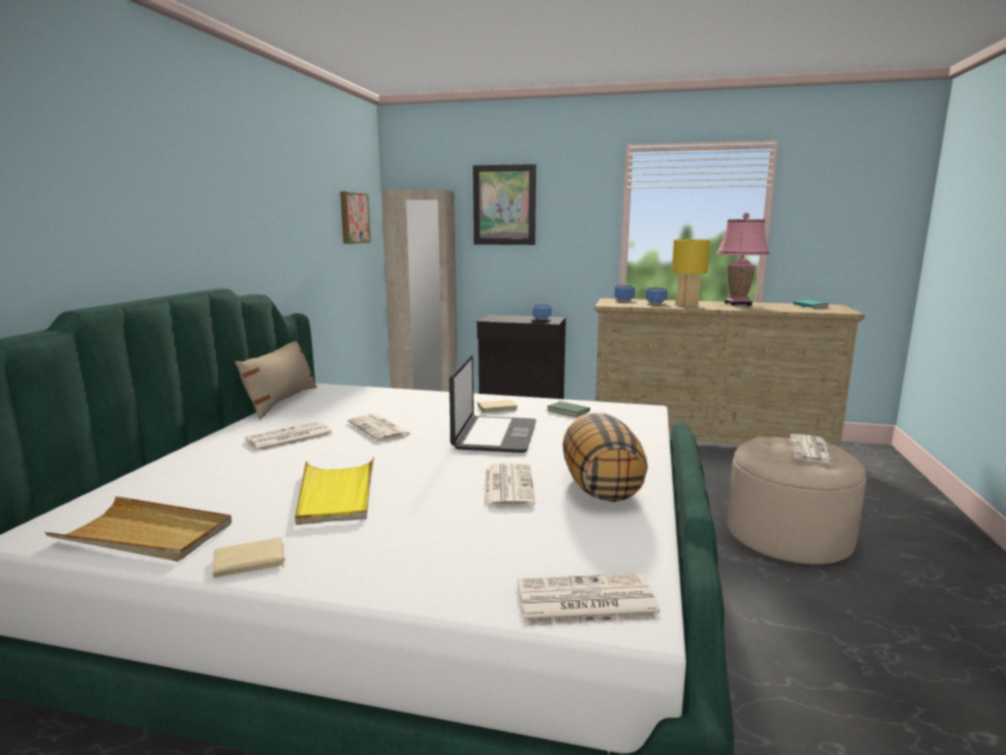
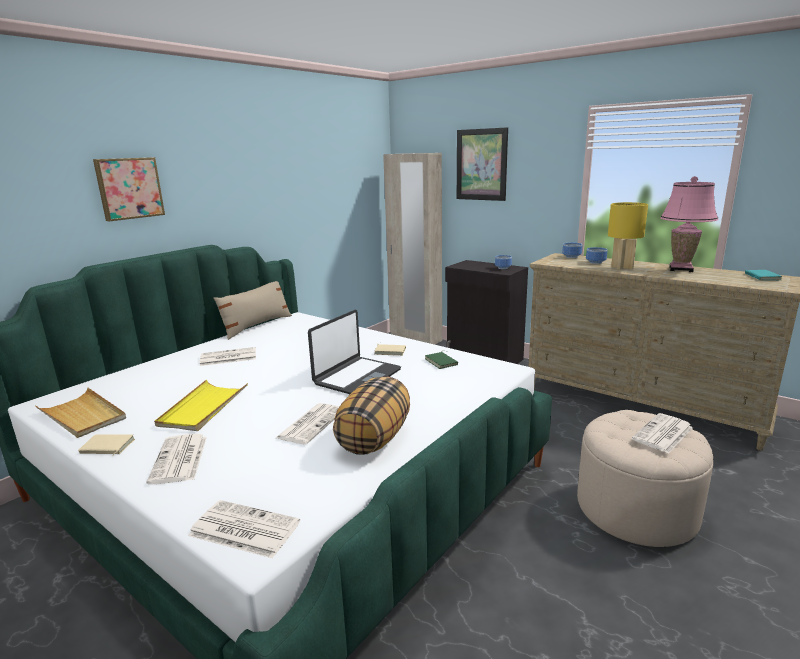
camera: 25 degrees right, 5 degrees up
(353, 218) = (356, 179): picture -> picture (129, 188)
(380, 429) = (289, 358): newspaper -> newspaper (179, 460)

